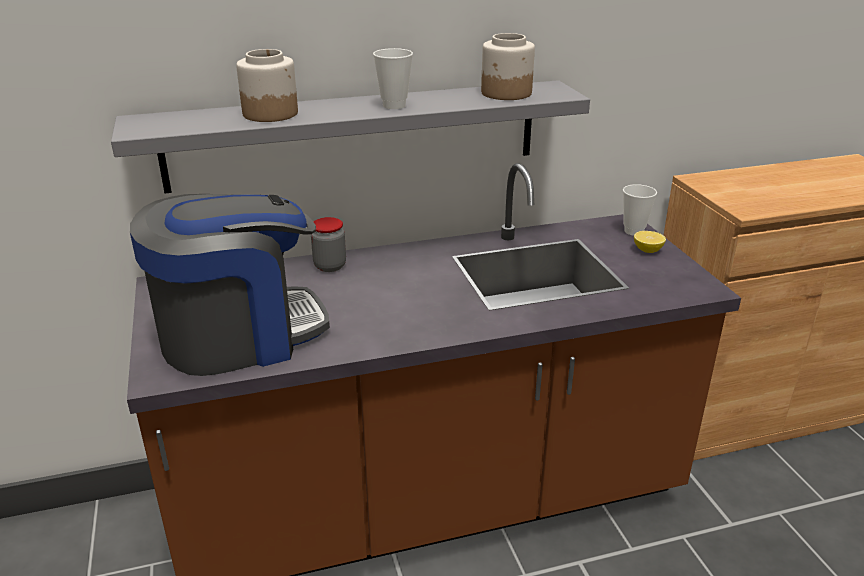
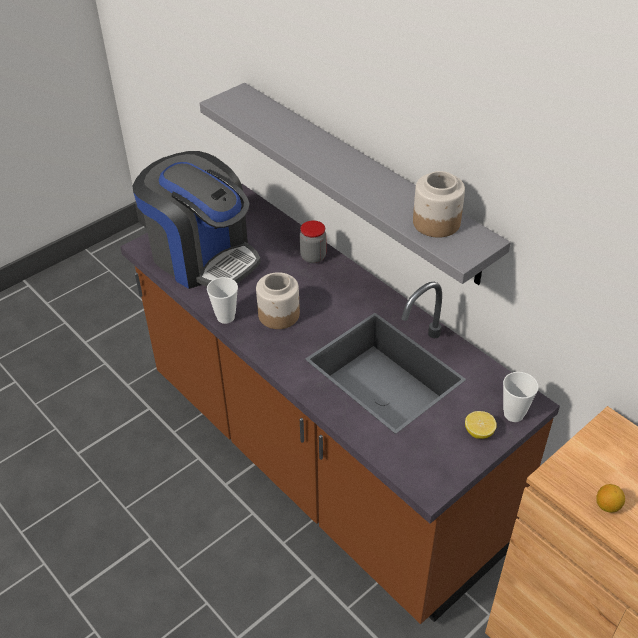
camera: 65 degrees right, 15 degrees up
(270, 113) = (291, 134): jar -> jar (279, 314)
(394, 105) = (353, 178): cup -> cup (226, 317)
(781, 201) = (607, 506): none -> lemon

